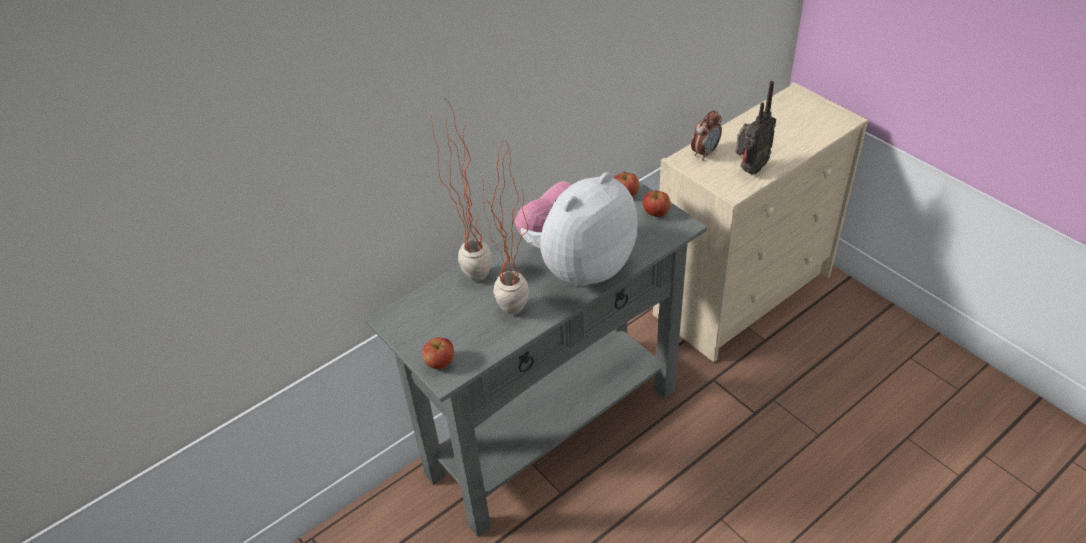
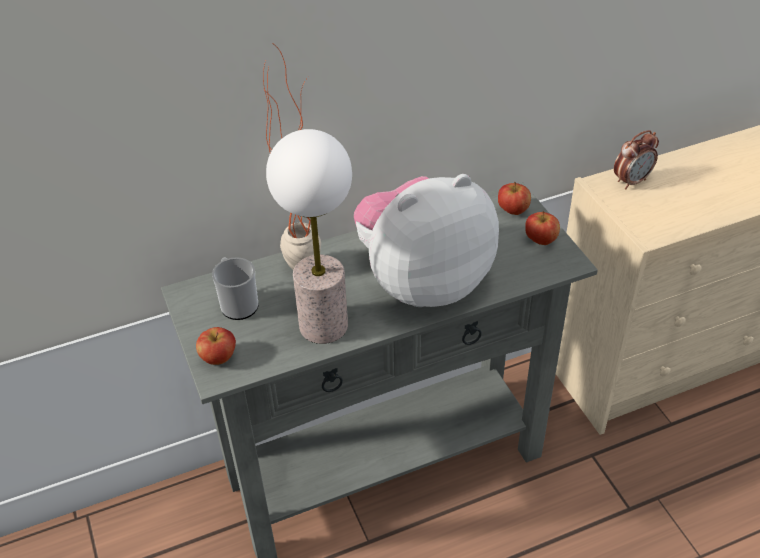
camera: 15 degrees right, 0 degrees up
(436, 317) = (238, 303): none -> mug
(514, 317) = (323, 325): potted plant -> table lamp
(749, 169) = (679, 212): radio -> none

